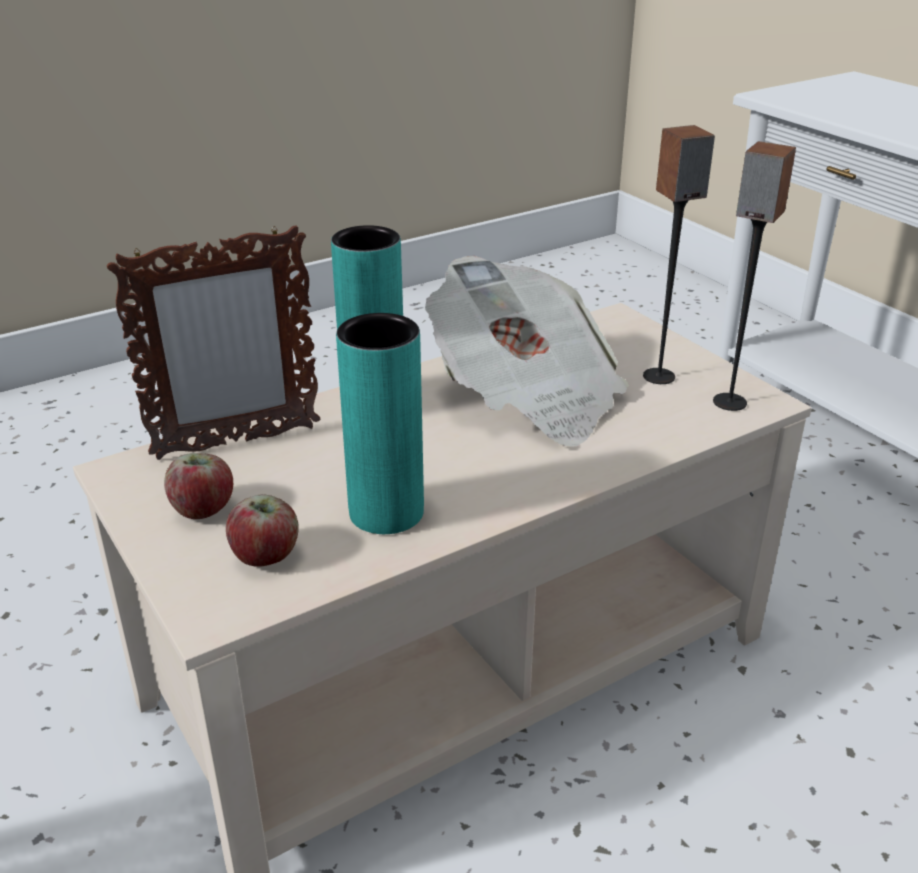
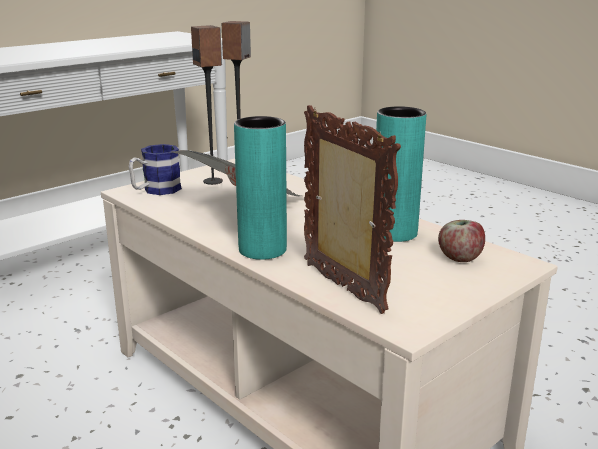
camera: 100 degrees left, 10 degrees down
(203, 509) = (430, 284): apple -> none
(616, 335) = (156, 190): none -> mug

